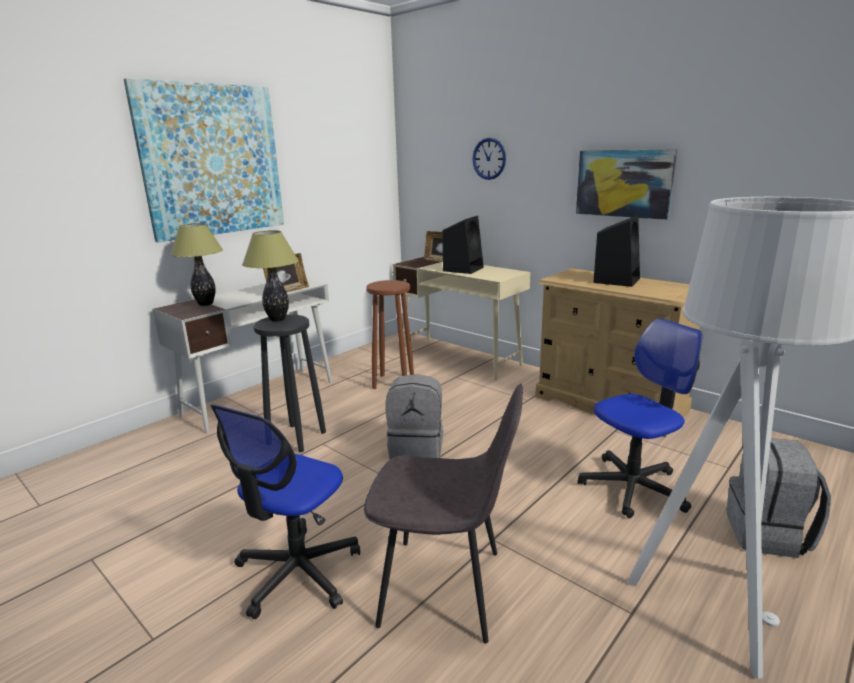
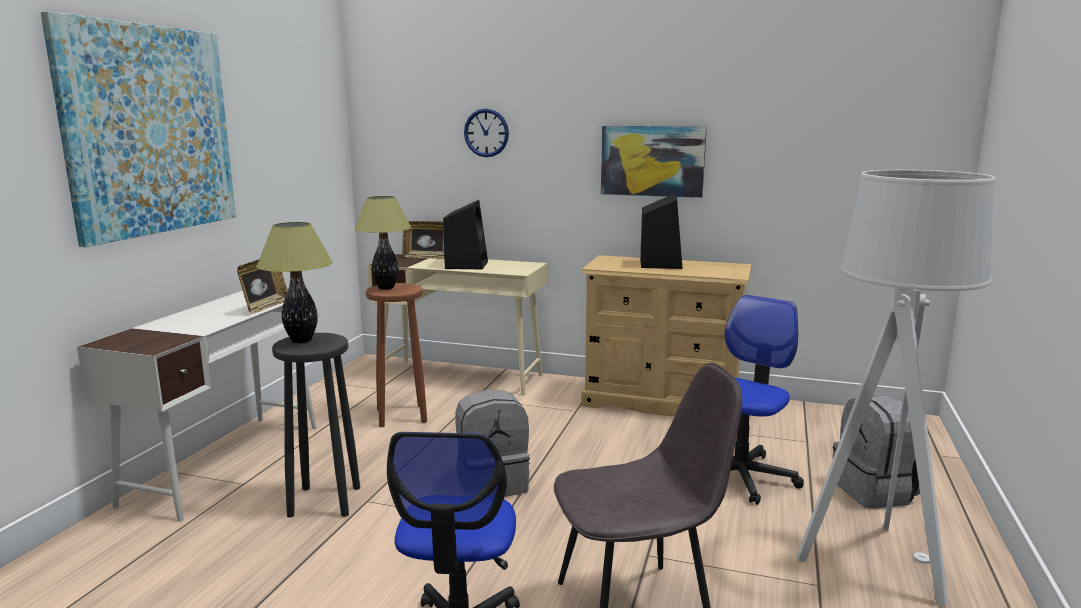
camera: 25 degrees left, 5 degrees down
(206, 304) = (162, 333): table lamp -> table lamp (386, 288)

